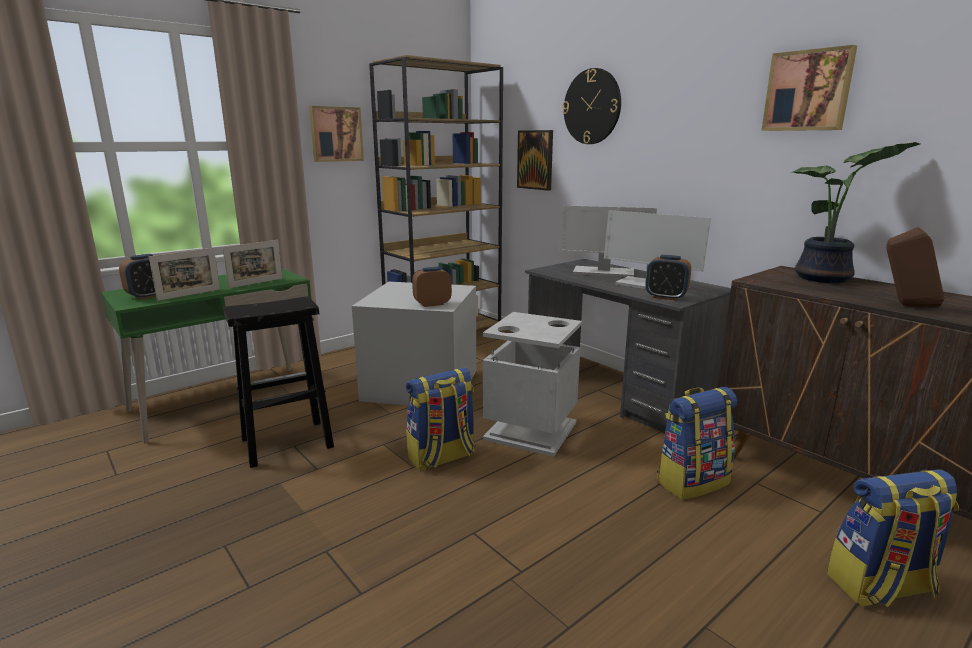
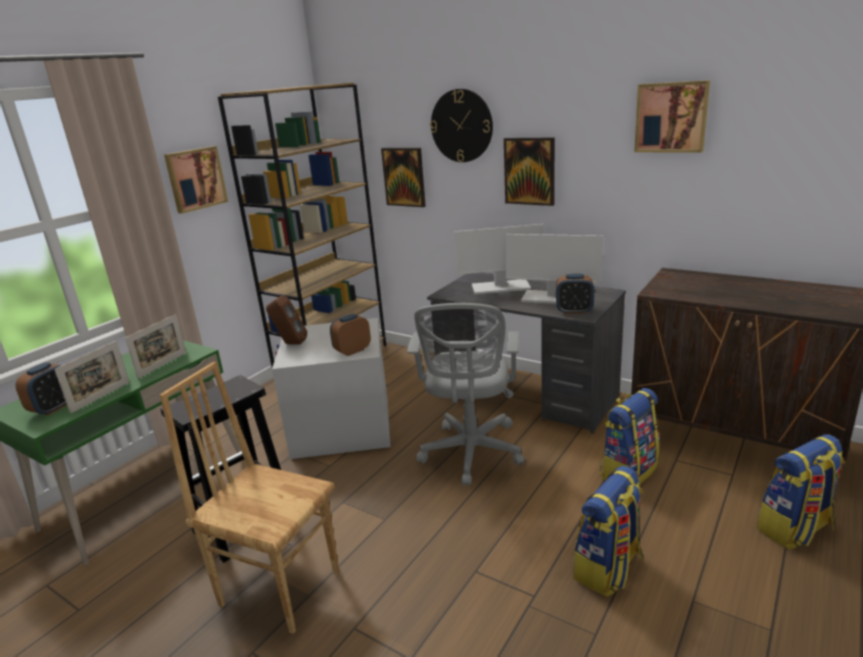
camera: 15 degrees left, 5 degrees up
(284, 499) = (280, 587): none -> brown chair
(441, 457) = (406, 502): backpack -> backpack (608, 569)
(529, 431) = (471, 454): grey trash can -> grey office chair
(652, 154) = (529, 171): none -> picture
(826, 279) = (706, 280): potted plant -> none
(906, 306) = (780, 304): brown speaker -> brown speaker (289, 344)

